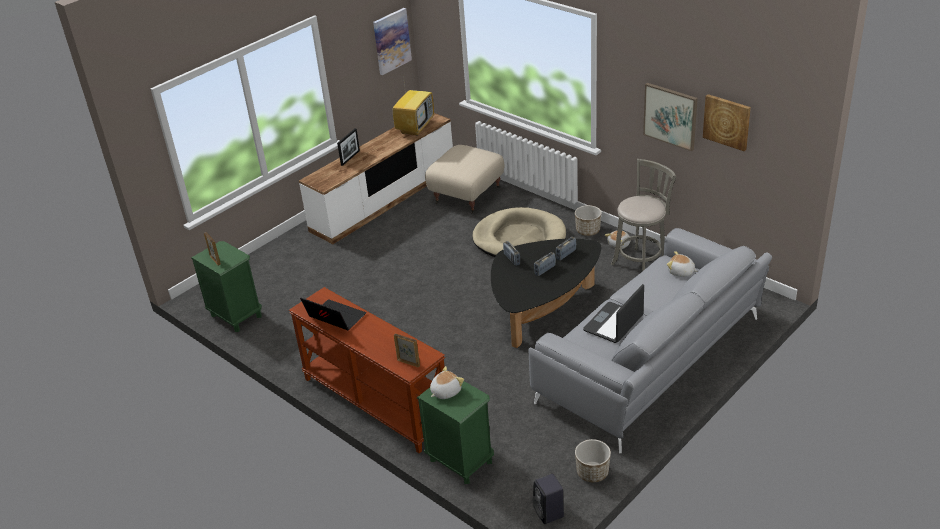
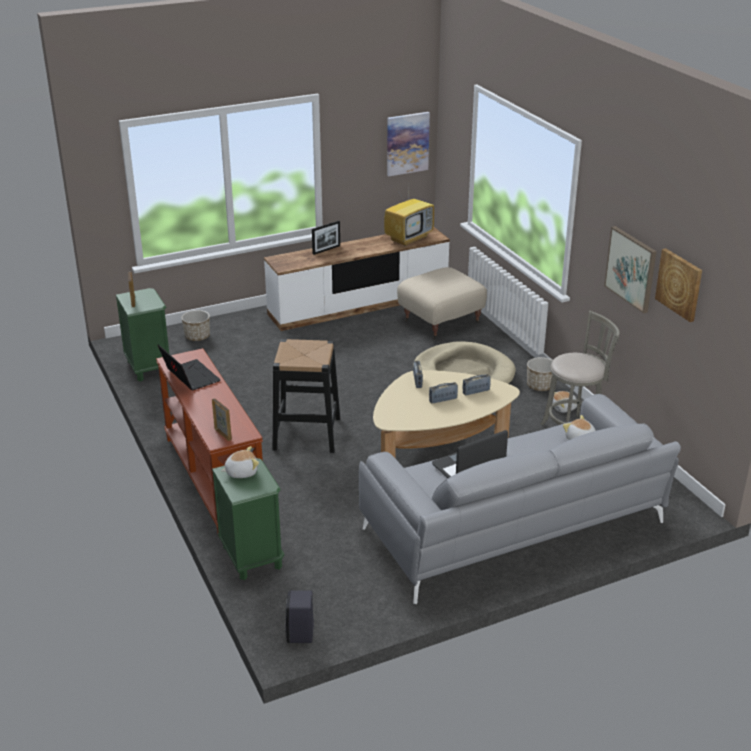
camera: 20 degrees right, 5 degrees down
(426, 334) = (307, 433): none -> black stool
(543, 308) = (438, 444): black coffee table -> beige coffee table
(592, 472) = (372, 612): planter -> planter (197, 337)

